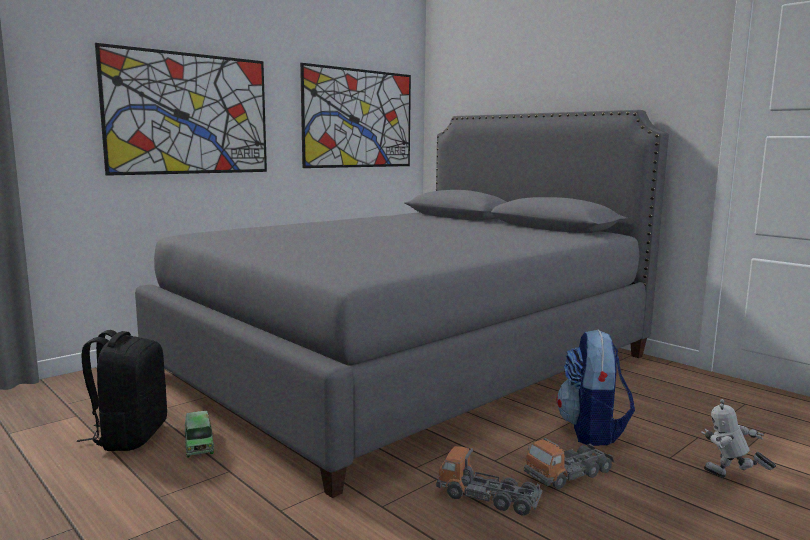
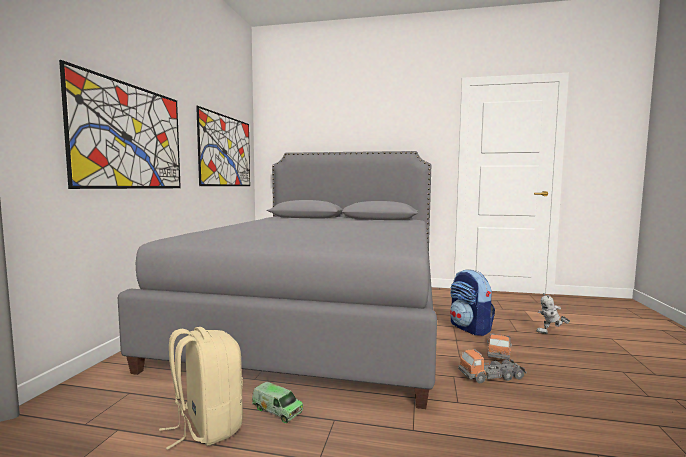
camera: 35 degrees left, 5 degrees down
(129, 436) = (207, 427): black backpack -> beige backpack

